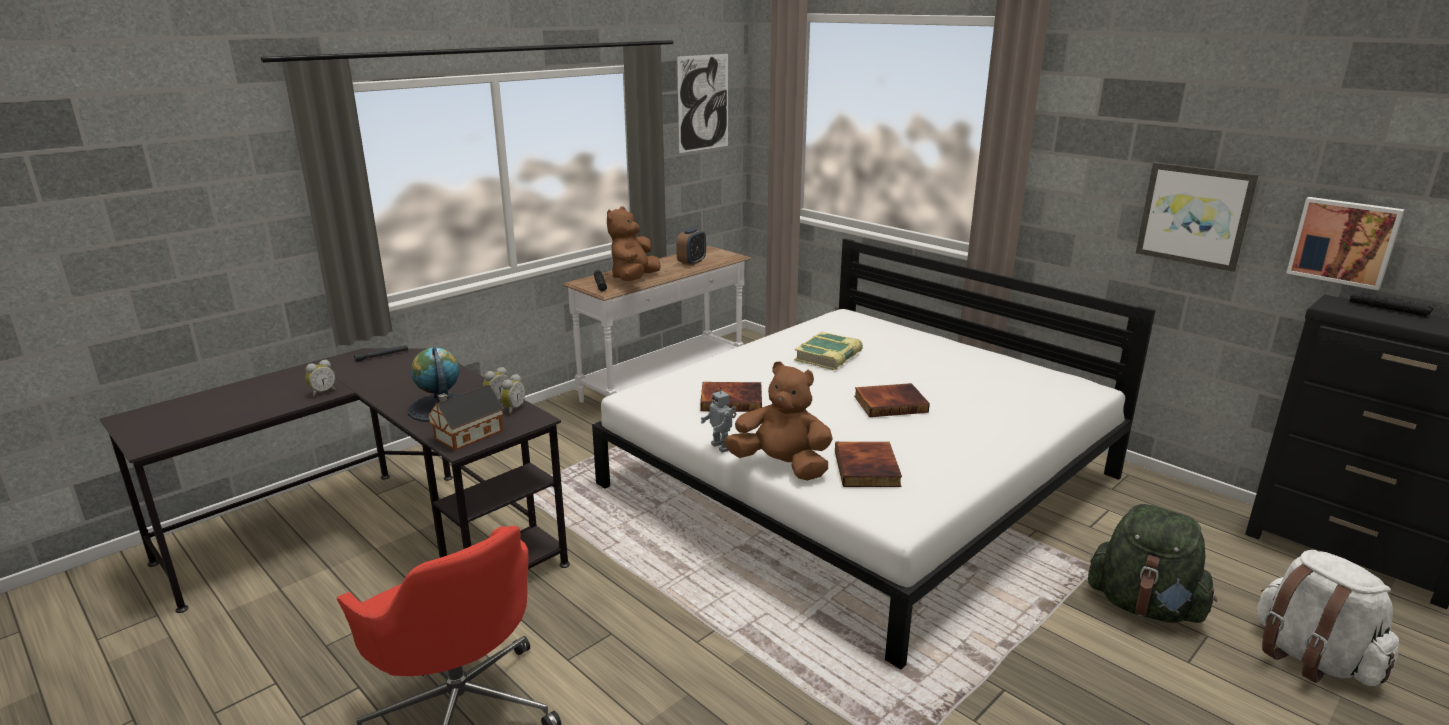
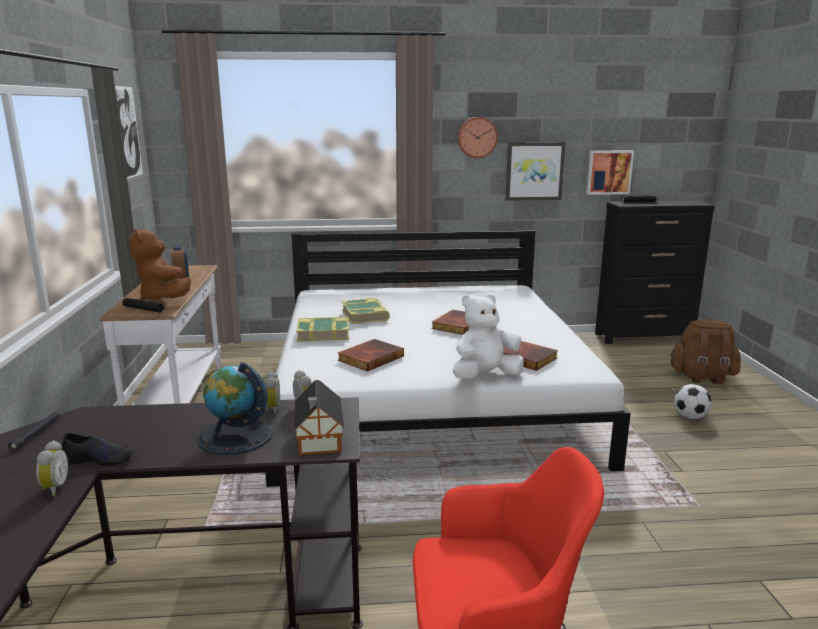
camera: 50 degrees left, 5 degrees down
(367, 386) = (99, 459): none -> black shoe
(722, 447) = (430, 383): toy robot -> none
(751, 361) = (323, 334): none -> book
(781, 466) = (485, 376): brown plush toy -> white plush toy
(1106, 148) = (477, 137): none -> wall clock
(1144, 606) = (634, 388): green backpack -> none
(1146, 684) = (690, 417): none -> football
(1311, 658) = (702, 377): white backpack -> brown backpack

